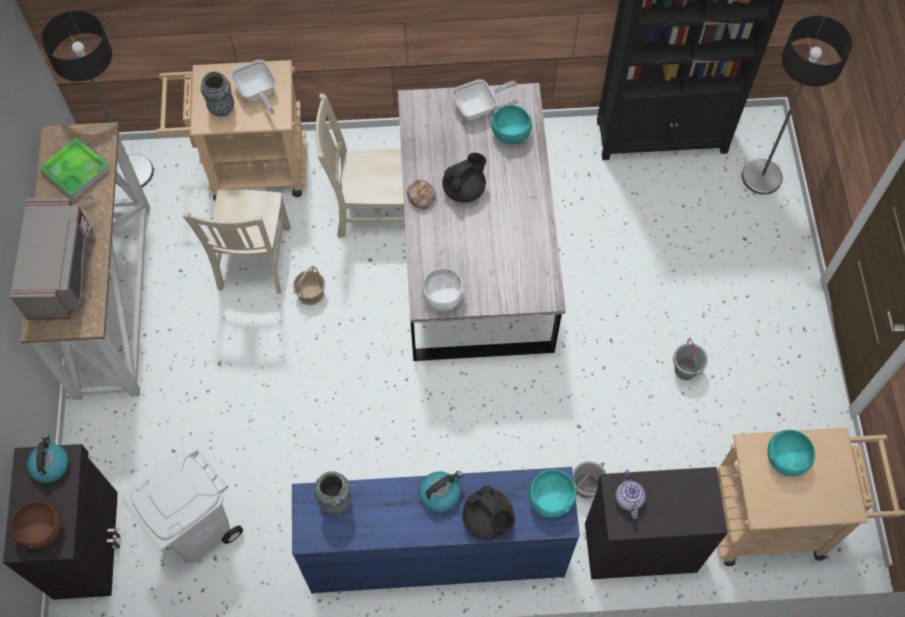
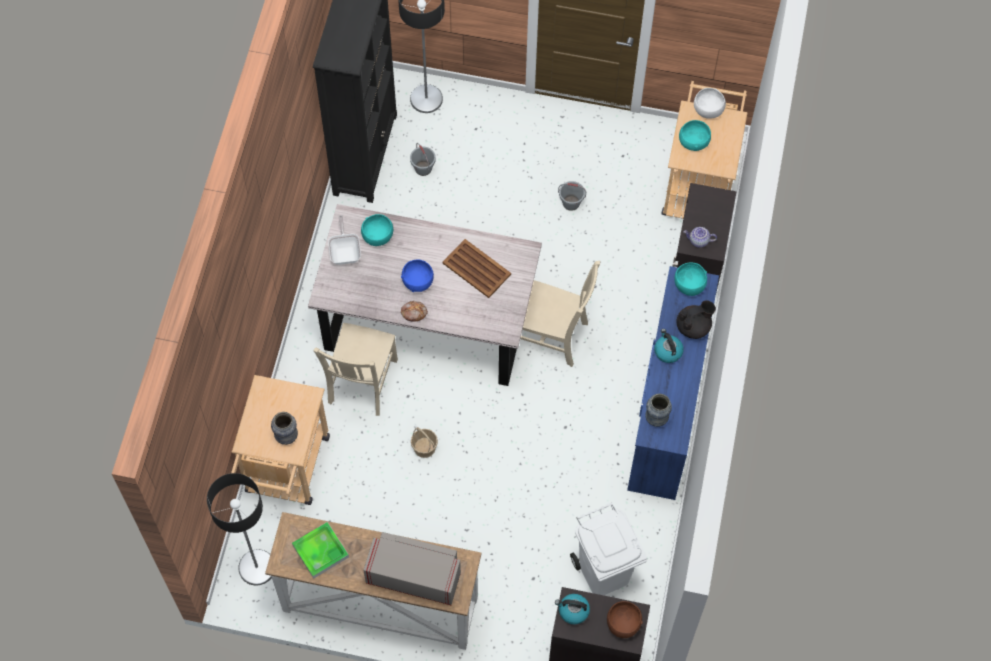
camera: 75 degrees left, 0 degrees up
(253, 261) = (380, 485): beige chair -> beige chair (552, 336)
(257, 93) = (280, 406): frying pan -> none
(443, 297) = (506, 319): white bowl -> white bowl (708, 110)
(464, 189) = (417, 281): black teapot -> blue bowl
(503, 247) = (476, 268): none -> brown tray
(586, 487) = (643, 295): grey bucket -> grey bucket (423, 168)

